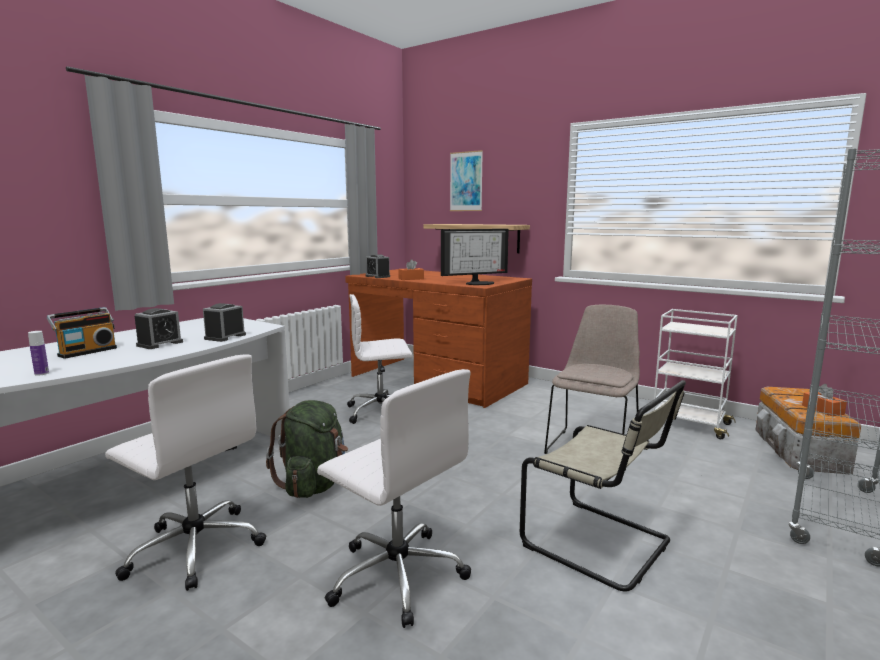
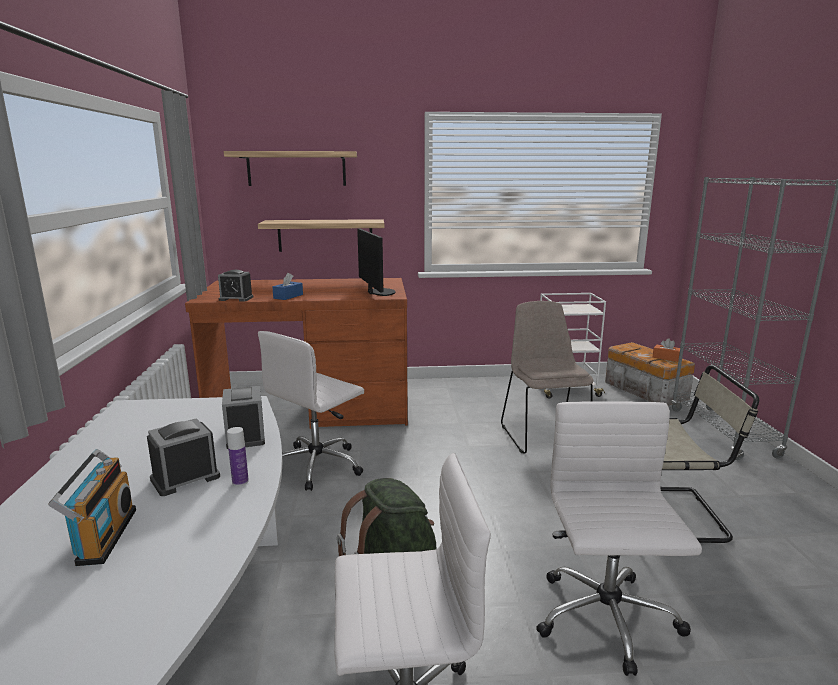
camera: 40 degrees left, 5 degrees up
(41, 373) = (162, 604): bottle -> bottle (240, 482)
(160, 344) = (185, 478): alarm clock -> alarm clock turned 120 degrees counterclockwise
(396, 574) = (606, 620): white office chair -> white office chair turned 90 degrees counterclockwise
(411, 279) = (288, 296): orange tissue box -> blue tissue box
(466, 181) = (296, 169): picture -> shelf
(479, 283) = (378, 292): monitor -> monitor turned 45 degrees counterclockwise

